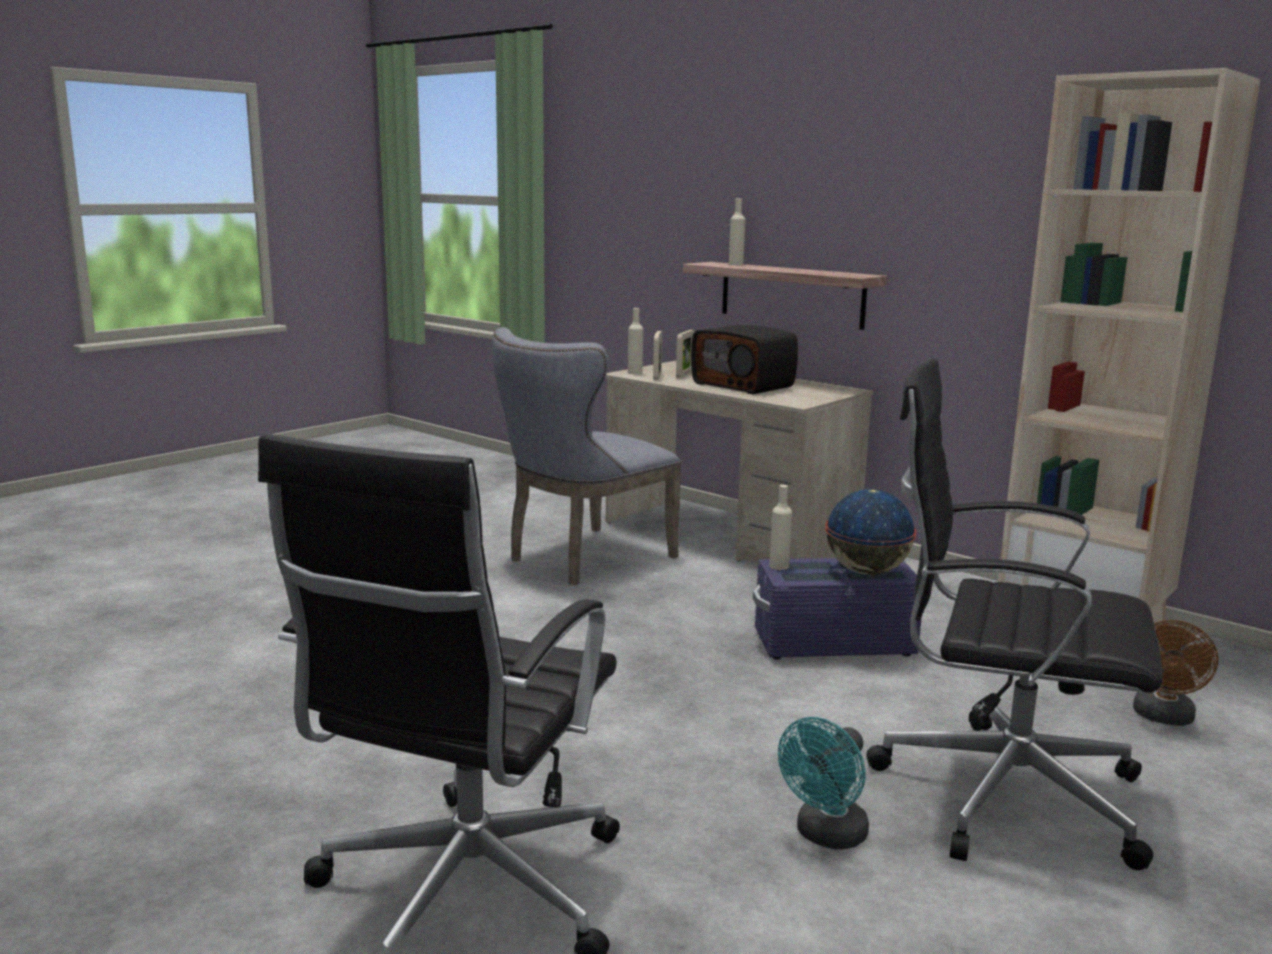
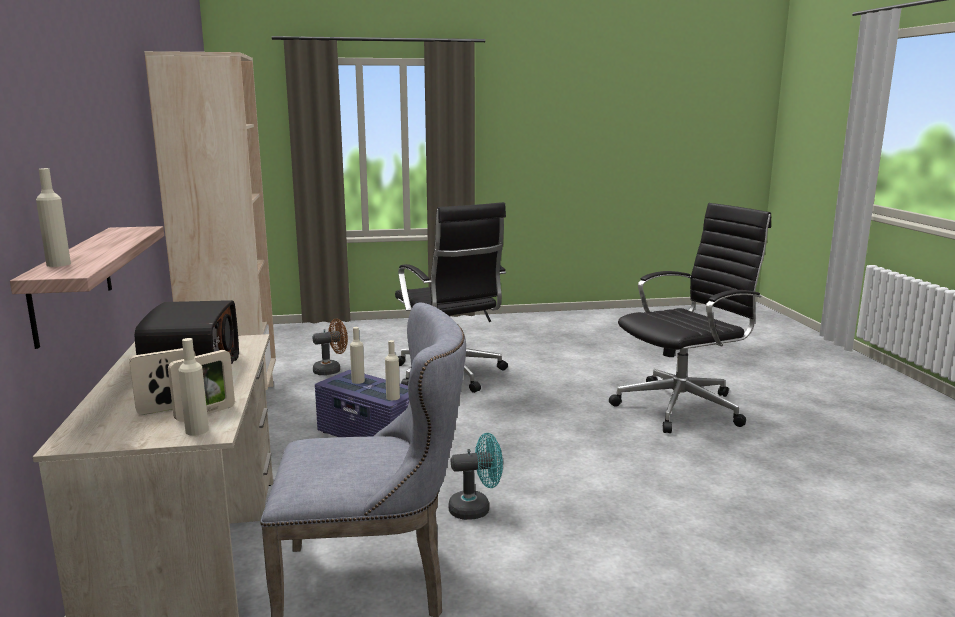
camera: 140 degrees left, 0 degrees up
(826, 836) = (533, 384): turquoise fan -> turquoise fan (476, 509)
(867, 572) = (358, 381): globe -> beige bottle

